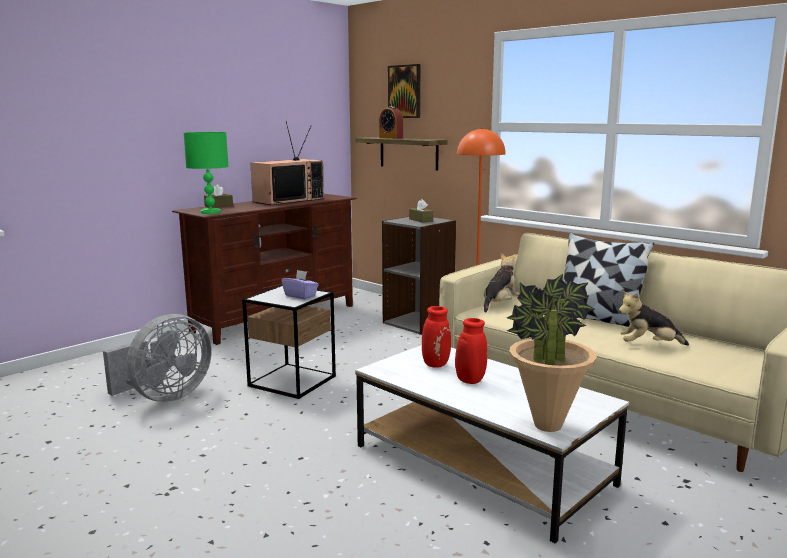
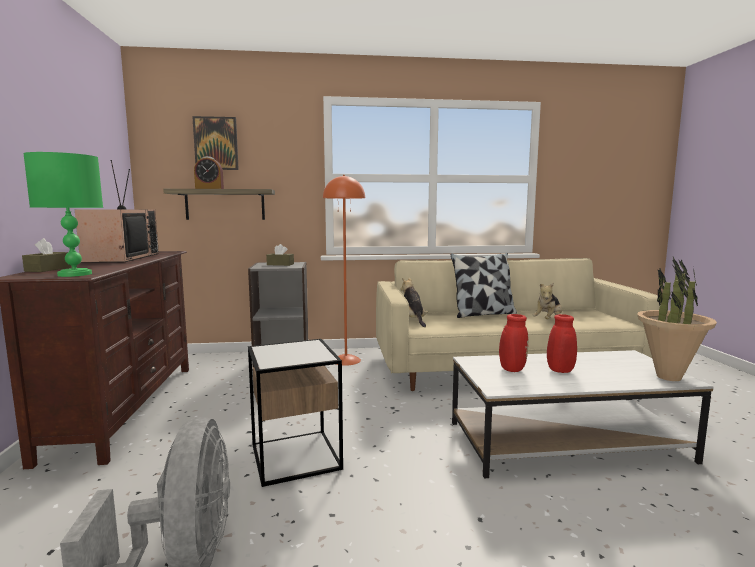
camera: 50 degrees left, 5 degrees down
(300, 296) = (306, 349): purple tissue box -> none

